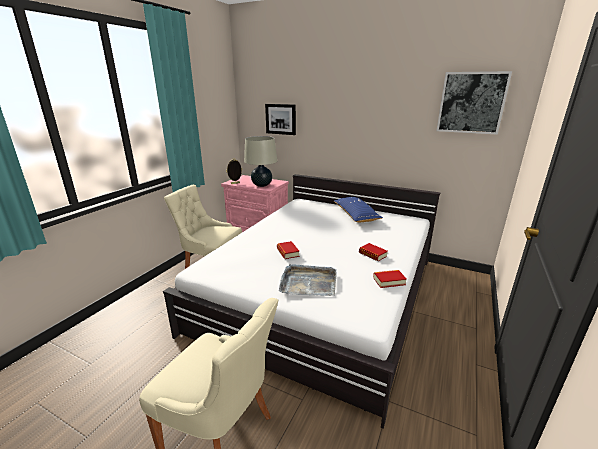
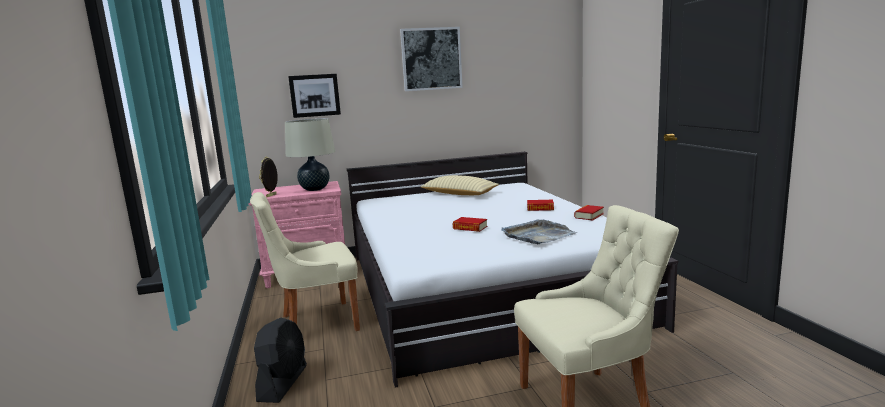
camera: 40 degrees left, 10 degrees down
(147, 302) = (283, 383): none -> black fan
(355, 215) = (459, 194): blue pillow -> beige pillow
(471, 103) = (534, 56): picture -> picture (431, 59)

